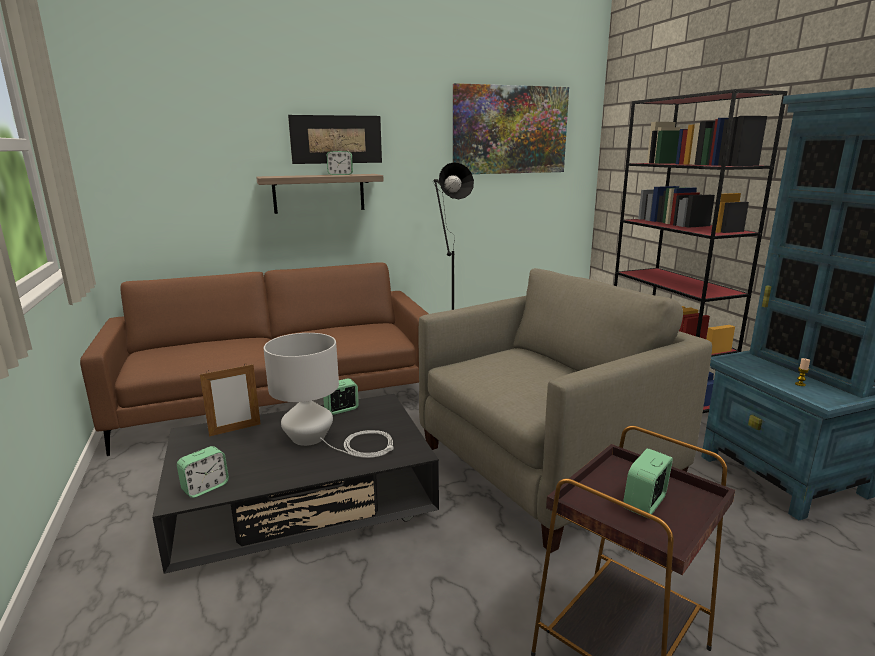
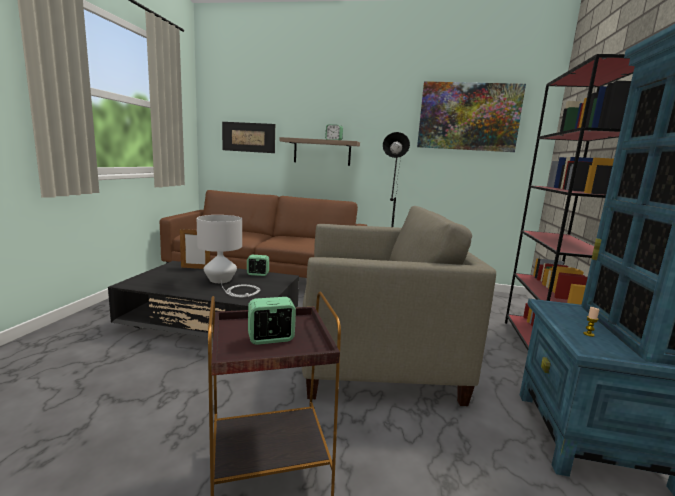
camera: 30 degrees right, 5 degrees down
(205, 487) = (144, 284): alarm clock -> none
(336, 139) = (337, 118): picture -> picture (248, 137)

